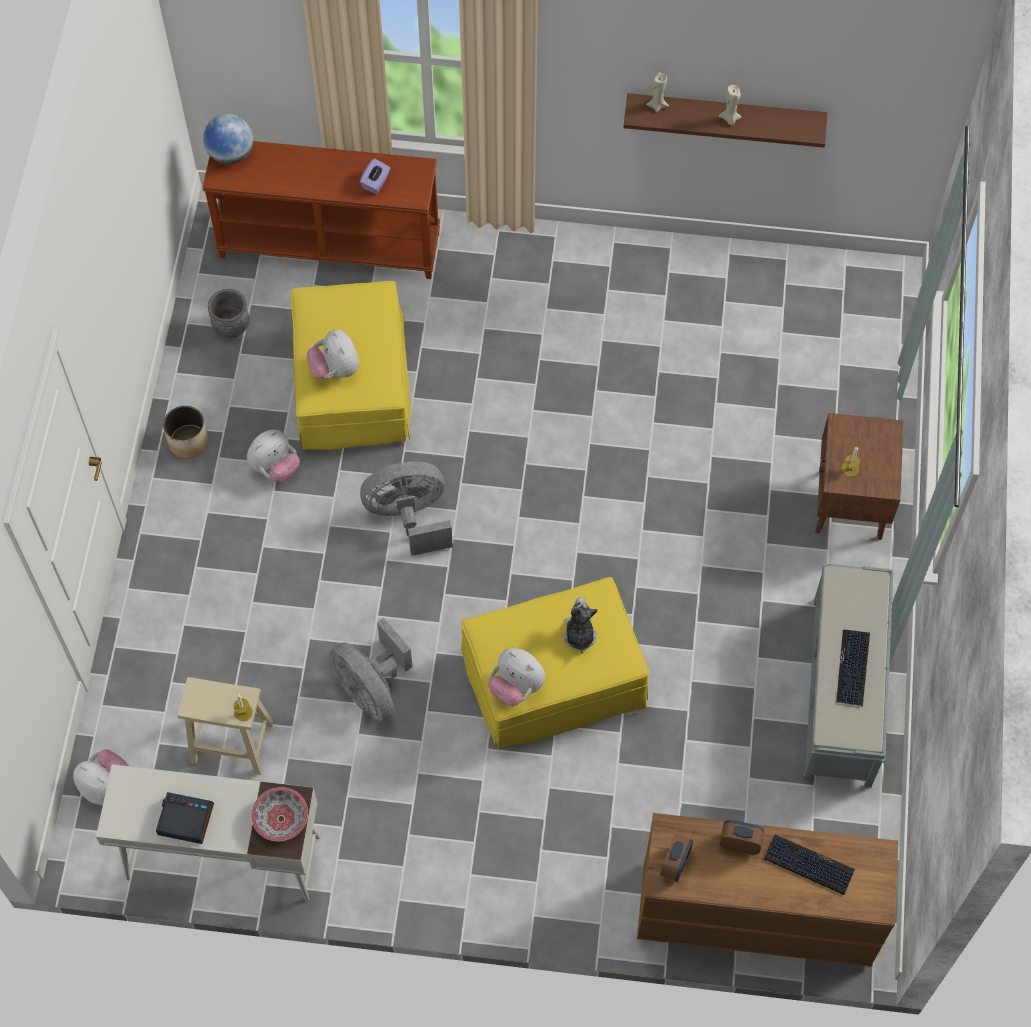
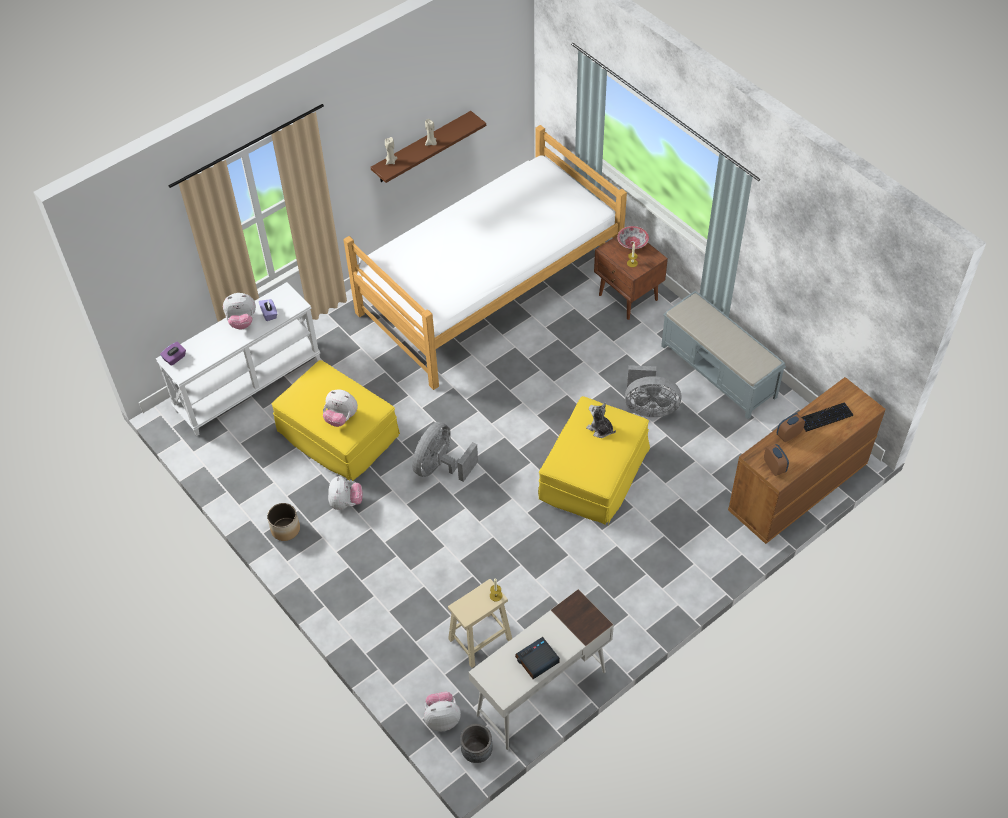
camera: 45 degrees left, 10 degrees down
(231, 154) = (175, 358): globe -> purple tissue box
(231, 326) = (242, 460): grey planter -> grey planter (477, 751)
(281, 818) = (581, 615): bowl -> bowl (632, 243)
(330, 243) = (248, 384): brown console table -> white console table
(372, 689) = (517, 554): grey fan -> grey fan (649, 408)
(516, 686) = (600, 475): plush toy -> plush toy (242, 321)
(703, 356) = (490, 290): none -> bed
(853, 668) = (729, 341): keyboard -> none

